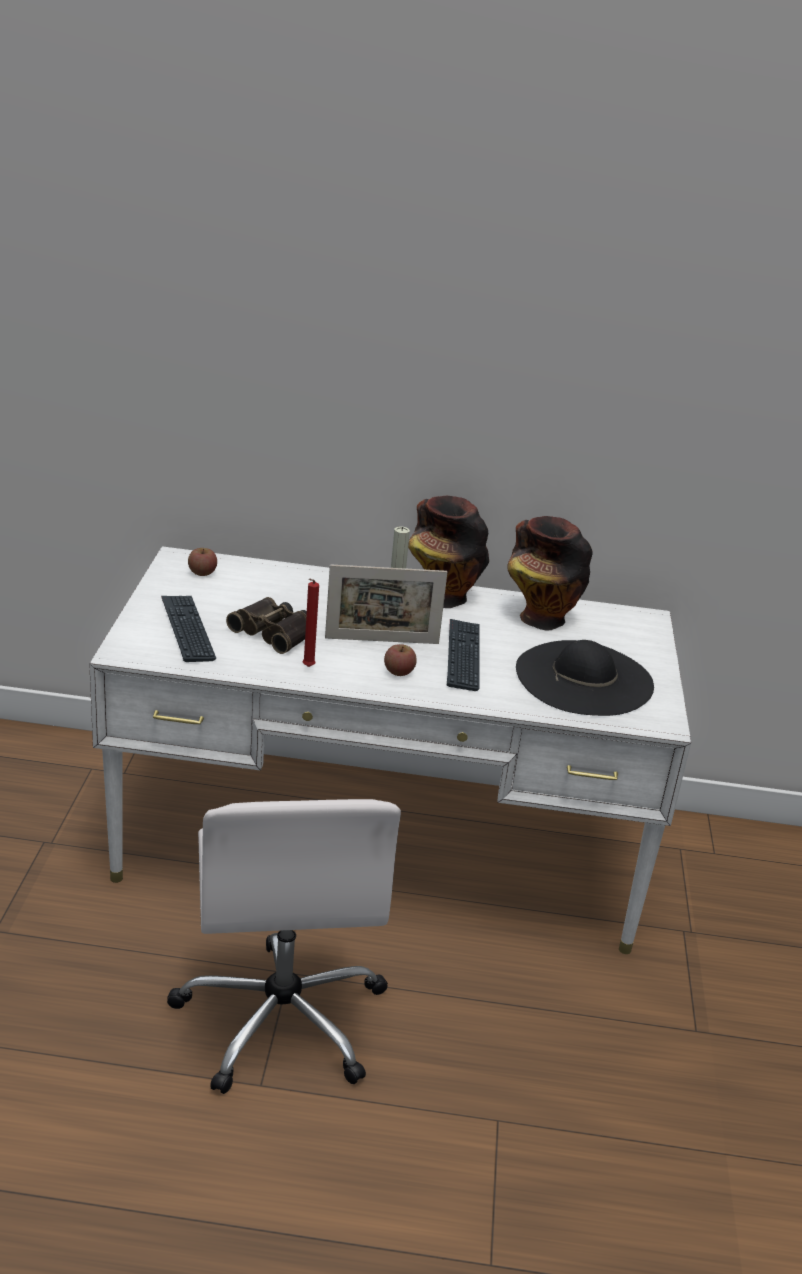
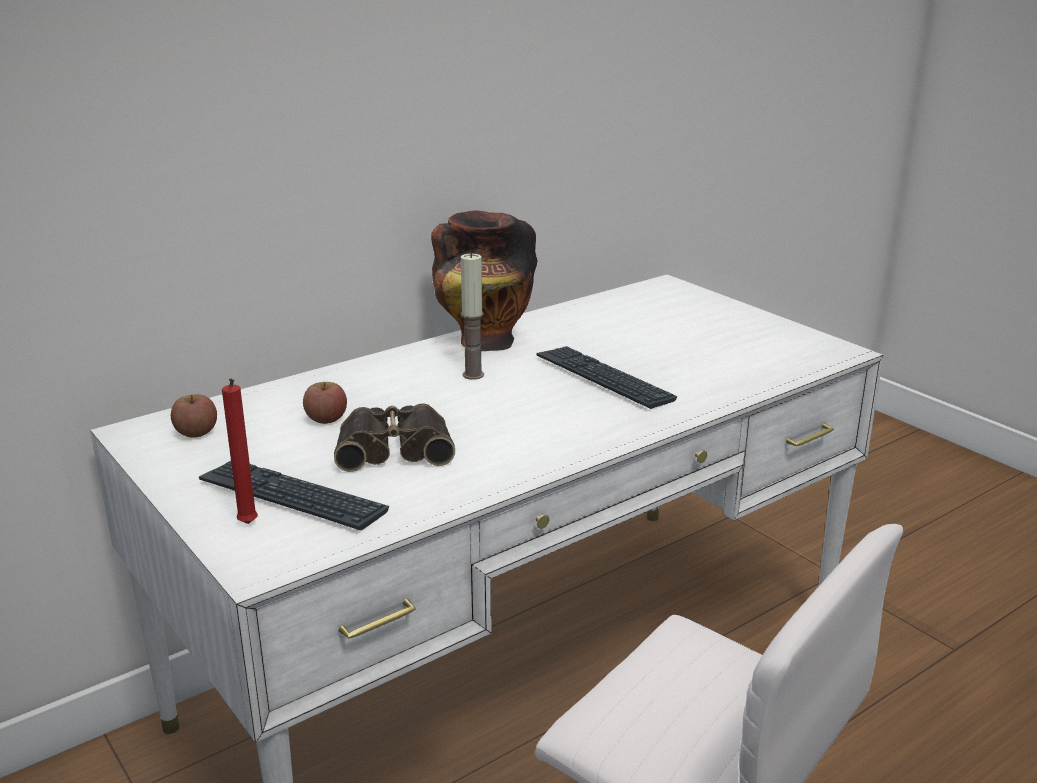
camera: 40 degrees left, 5 degrees down
(307, 667) = (495, 463): red candle -> red candle (248, 525)
(382, 641) = (511, 402): picture frame -> none
(399, 671) = (582, 420): apple -> apple (326, 419)
(540, 618) = (594, 320): vase -> none
(584, 678) = (722, 348): black hat -> none

